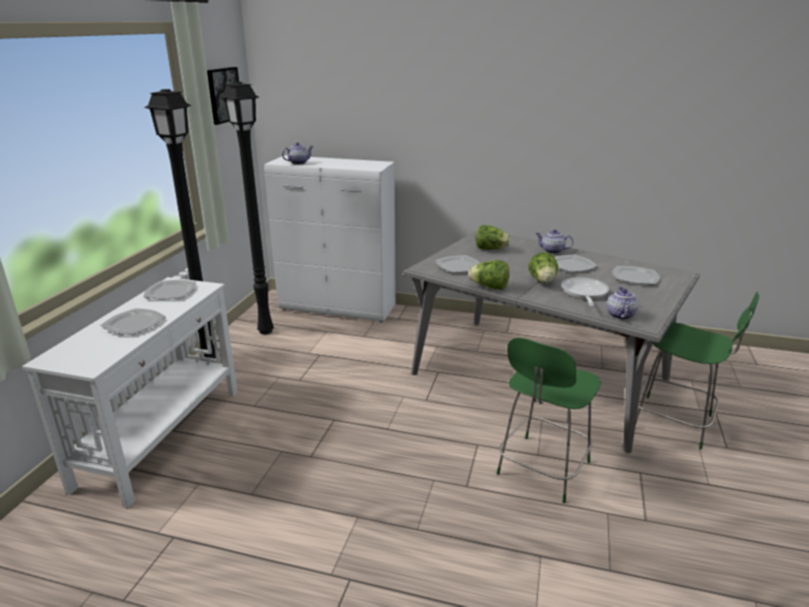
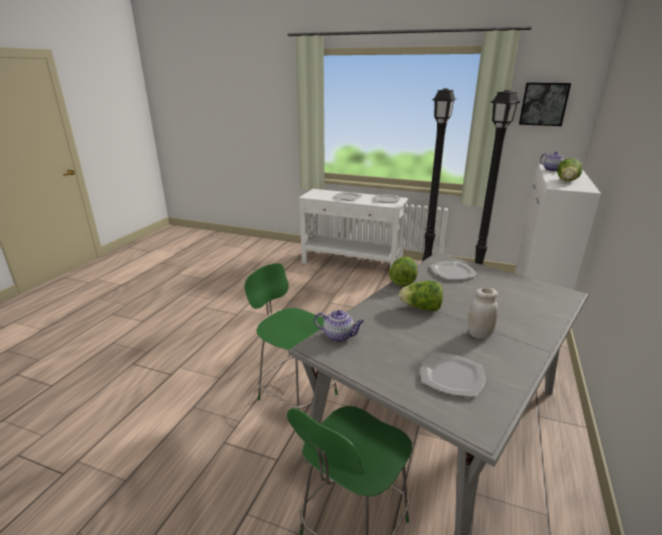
camera: 95 degrees right, 0 degrees up
(491, 249) = (511, 292): lettuce -> lettuce (567, 181)
(552, 251) = (528, 329): teapot -> none
(571, 265) = (479, 334): plate -> white jar
(584, 293) = (392, 326): frying pan -> none

